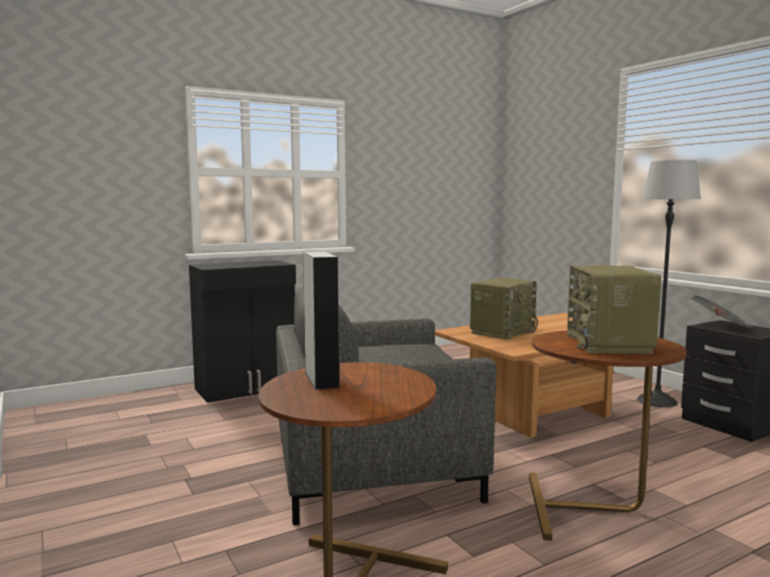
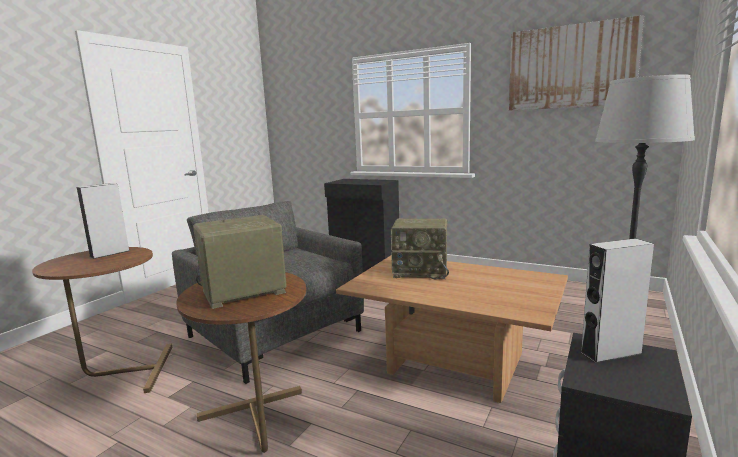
camera: 60 degrees right, 5 degrees up
(430, 142) = (571, 67): none -> picture
(720, 326) = (610, 353): newspaper -> grey speaker

